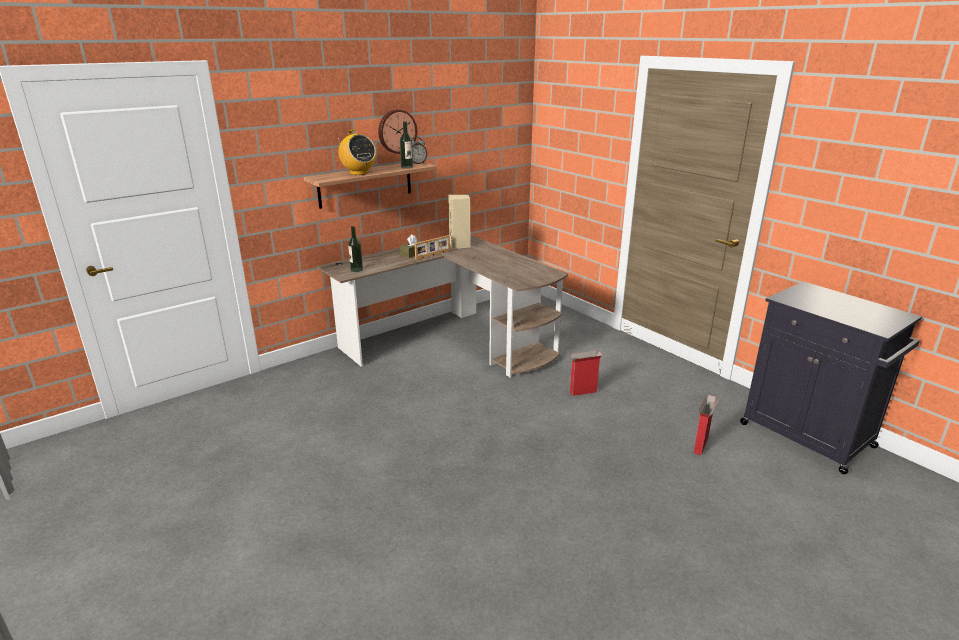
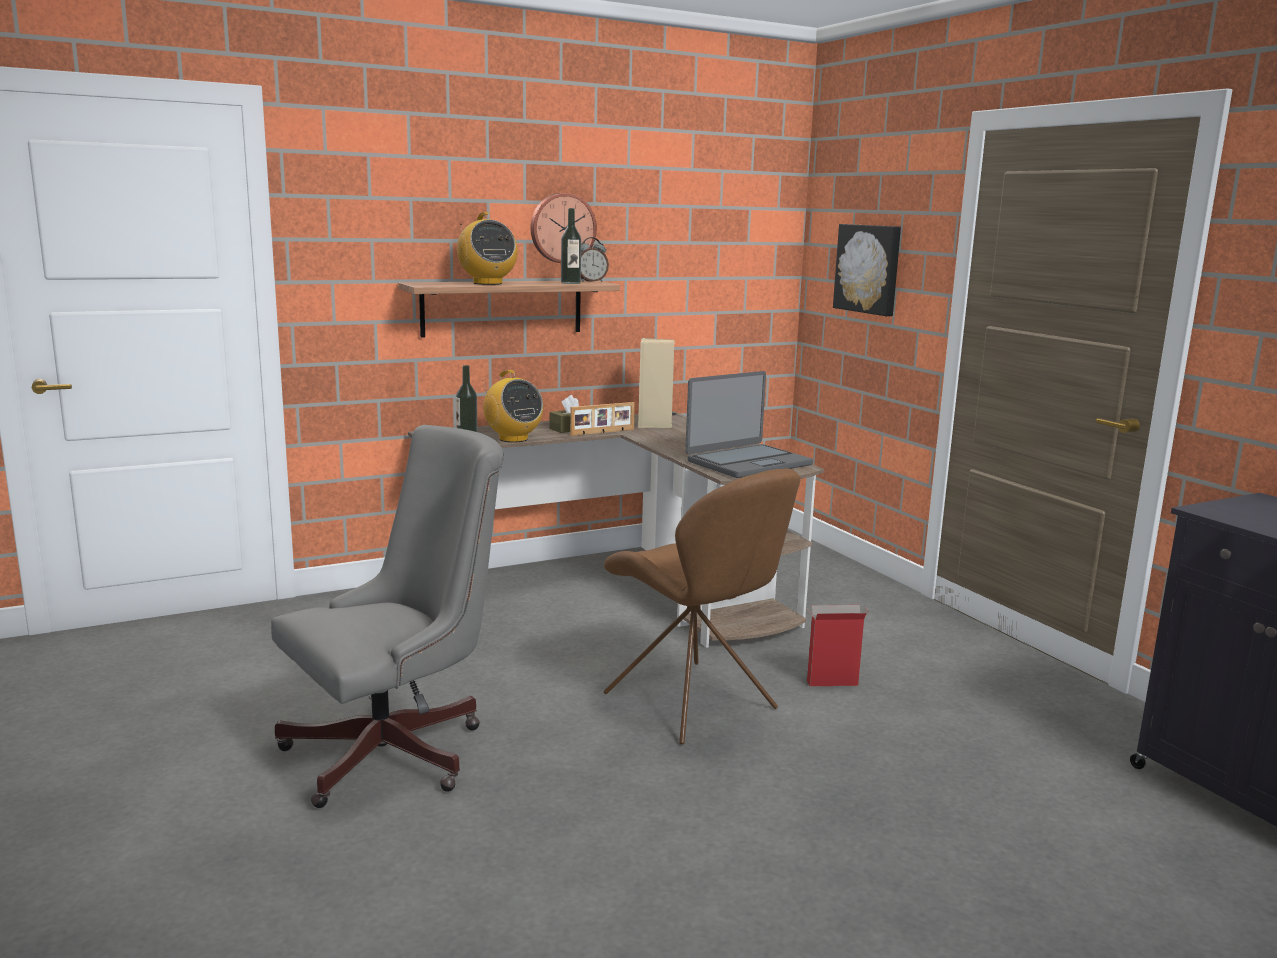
camera: 10 degrees right, 10 degrees down
(366, 468) = (398, 751): none -> grey office chair
(383, 266) = (513, 439): none -> radio
(515, 415) = (693, 704): none -> brown chair
(525, 273) = (747, 463): none -> laptop
(576, 143) = (869, 269): none -> picture
(700, 446) = (1037, 793): cardboard box -> none

